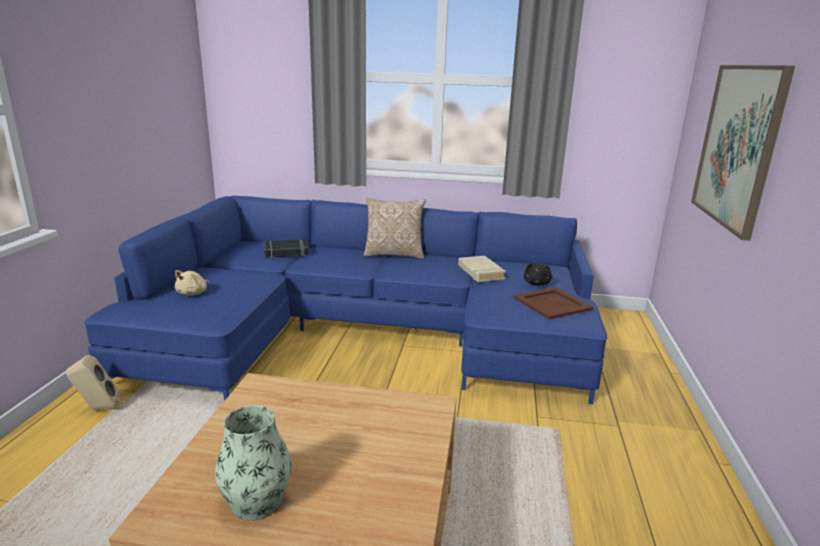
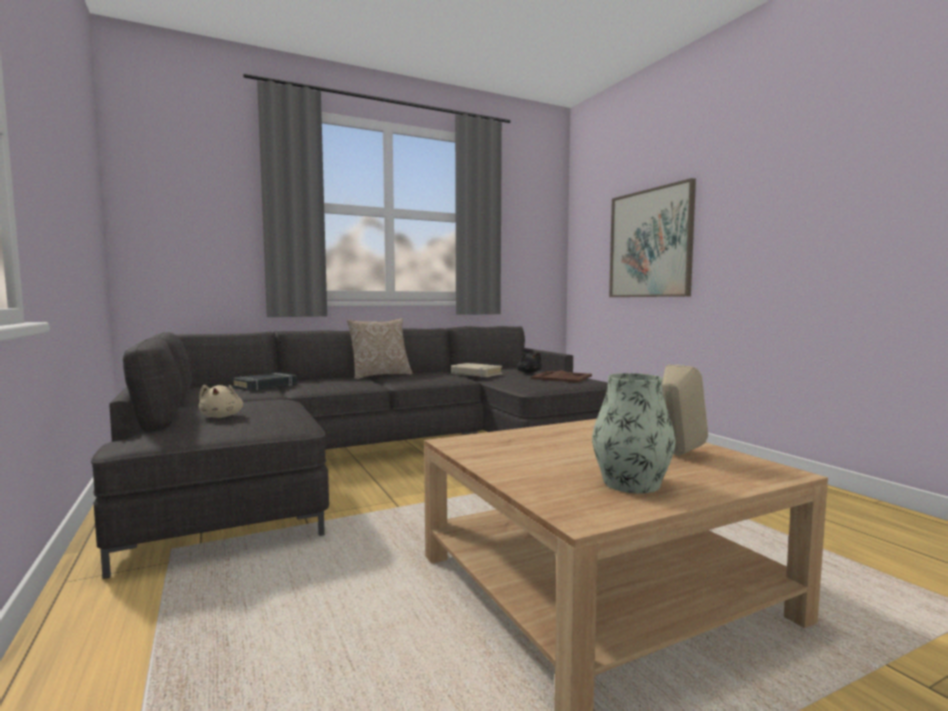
camera: 35 degrees left, 15 degrees down
(98, 409) = (134, 593): beige speaker -> beige speaker (677, 455)
(363, 333) = (376, 457): blue sofa -> grey sofa

